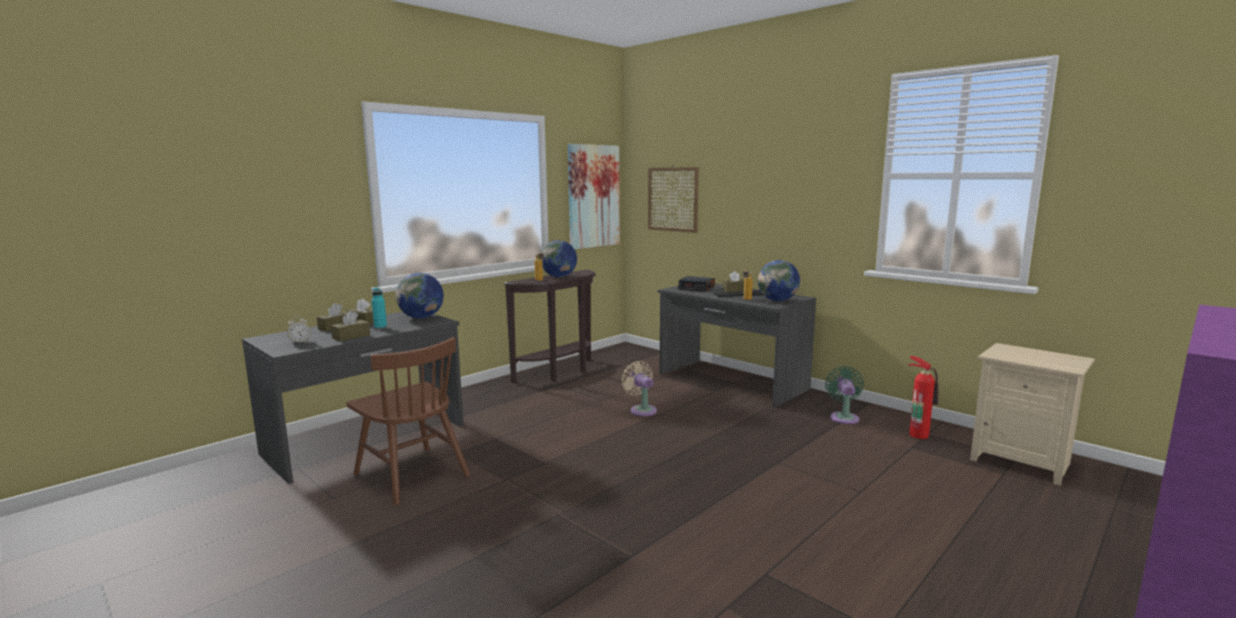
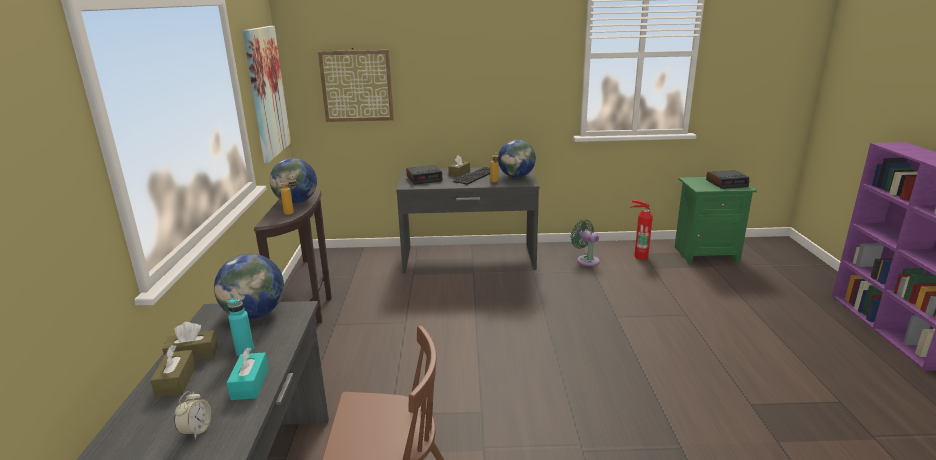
camera: 45 degrees left, 10 degrees up
(351, 337) = (250, 384): brown tissue box -> turquoise tissue box
(641, 410) = (455, 316): beige fan -> none
(1021, 461) = (705, 254): beige nightstand -> green nightstand
(1052, 360) = (727, 183): none -> alarm clock

